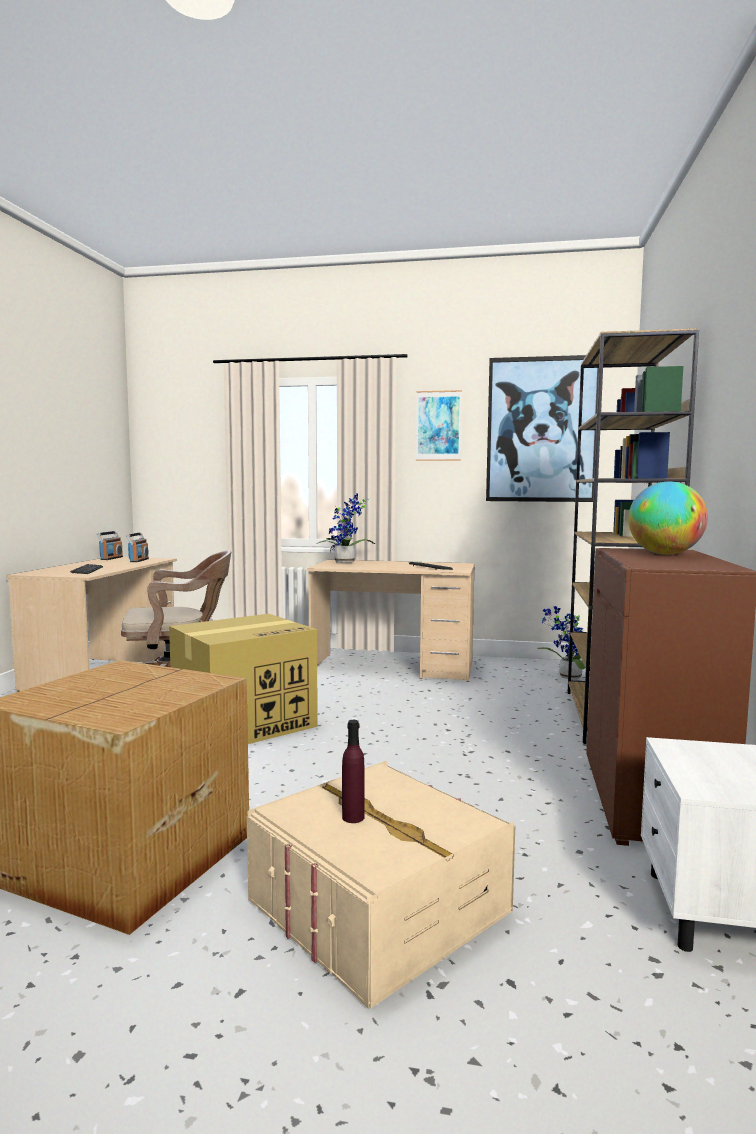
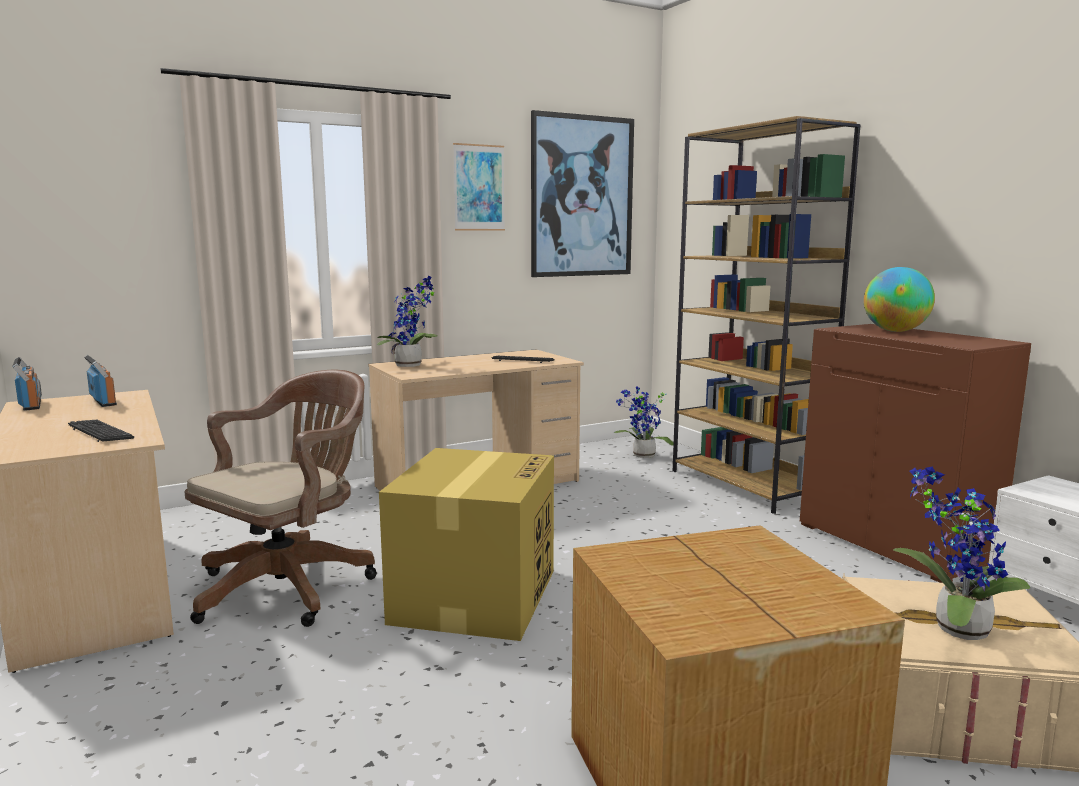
camera: 40 degrees left, 5 degrees up
(353, 817) = (954, 628): purple bottle -> potted plant

